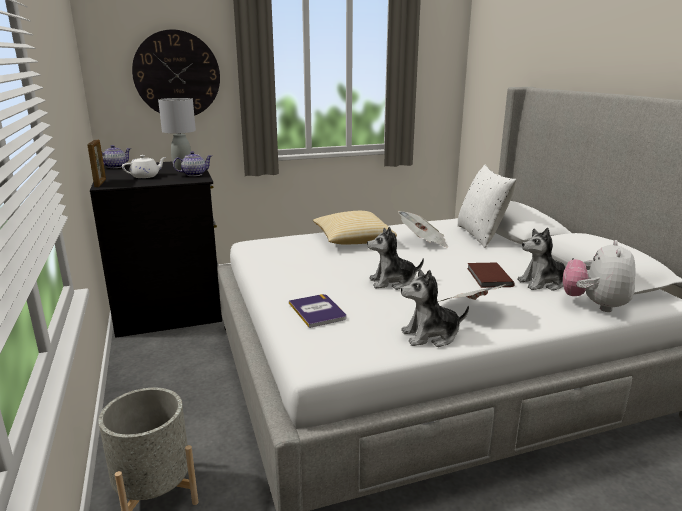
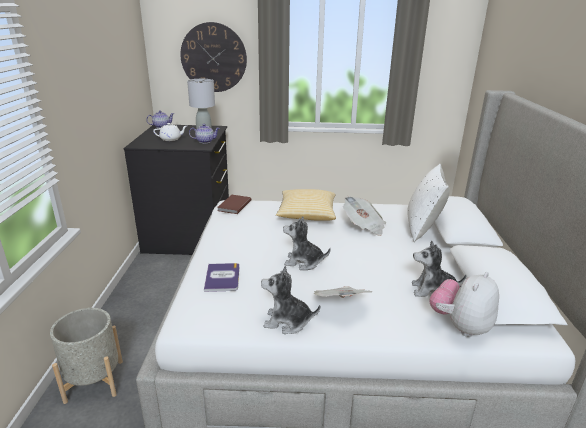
camera: 20 degrees right, 5 degrees up
(100, 183) = (135, 142): picture frame -> none
(488, 277) = (388, 274): brown book -> brown book (233, 205)

